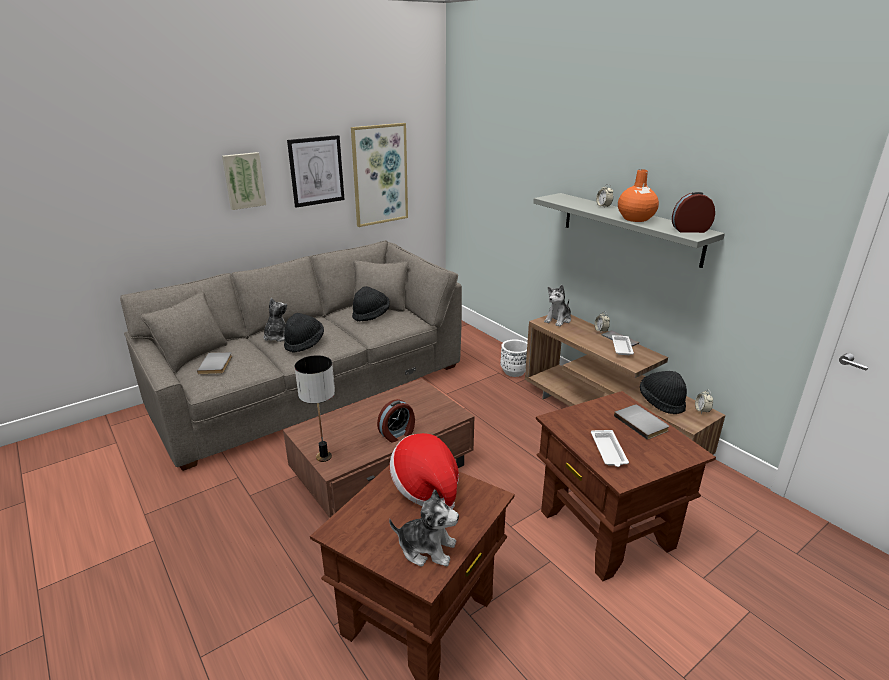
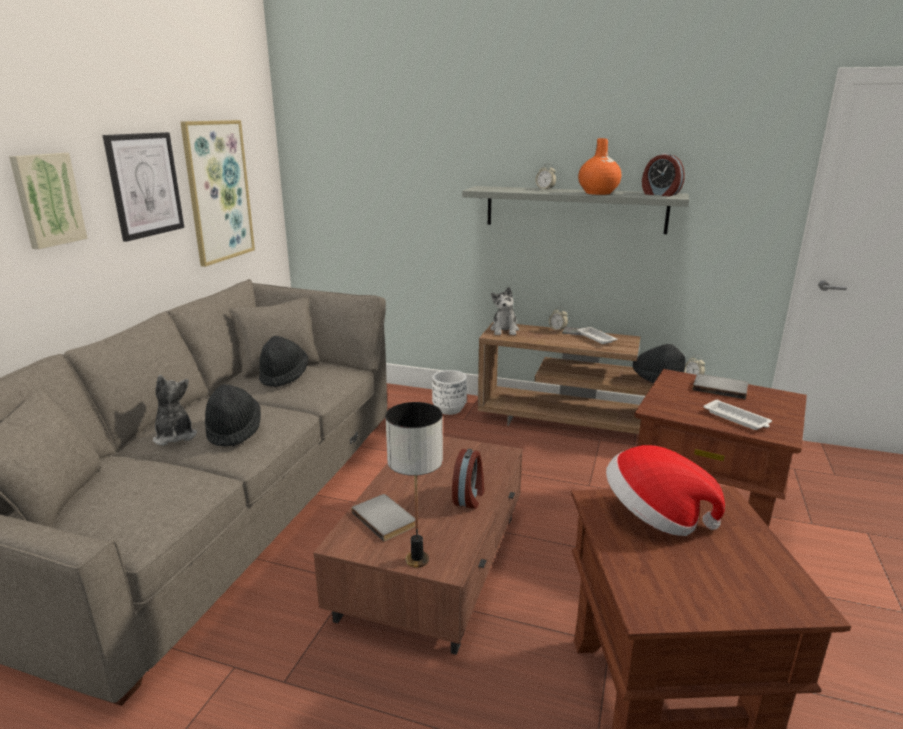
camera: 35 degrees left, 5 degrees down
(217, 364) = (124, 499): grey book -> grey book (385, 518)
(427, 548) = (757, 575): plush toy -> none
(689, 230) = (660, 194): alarm clock -> alarm clock turned 105 degrees counterclockwise

